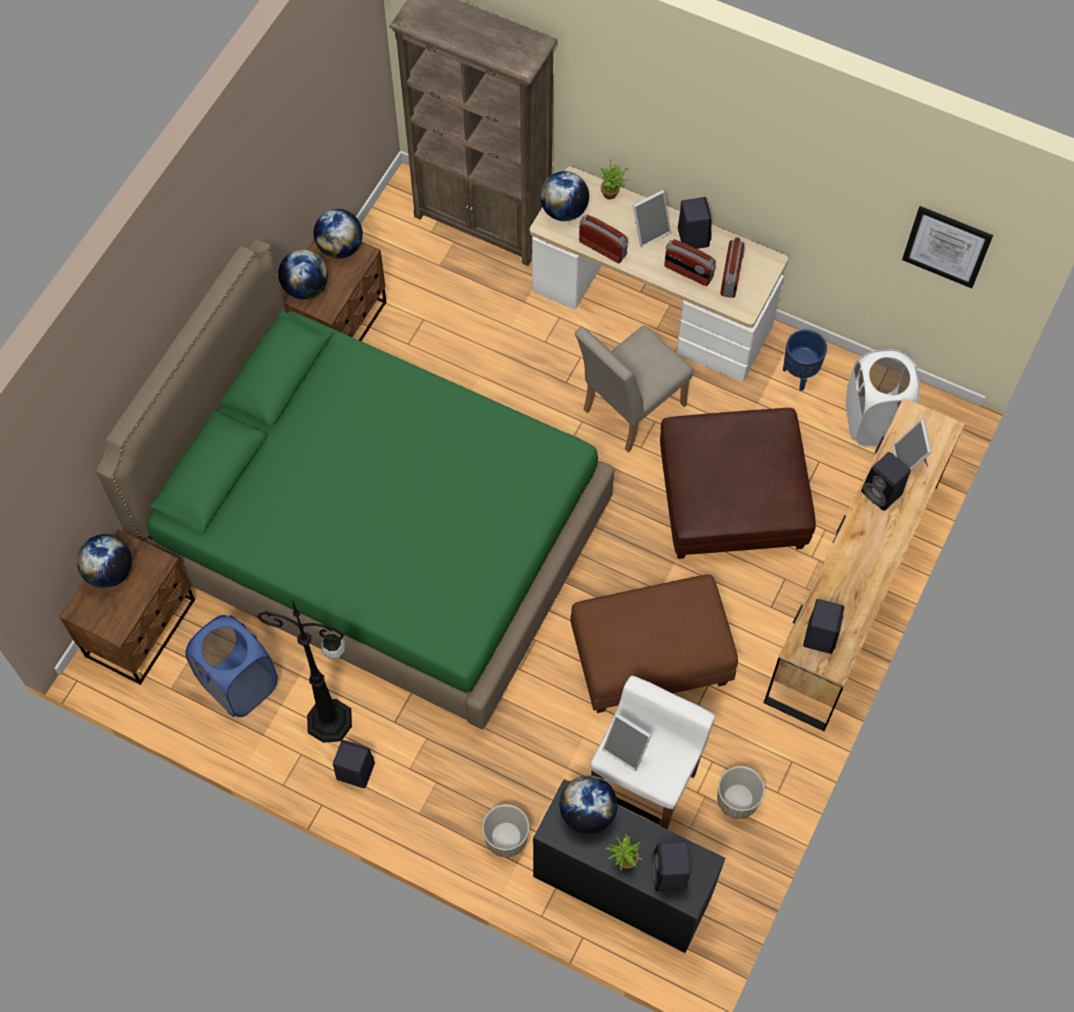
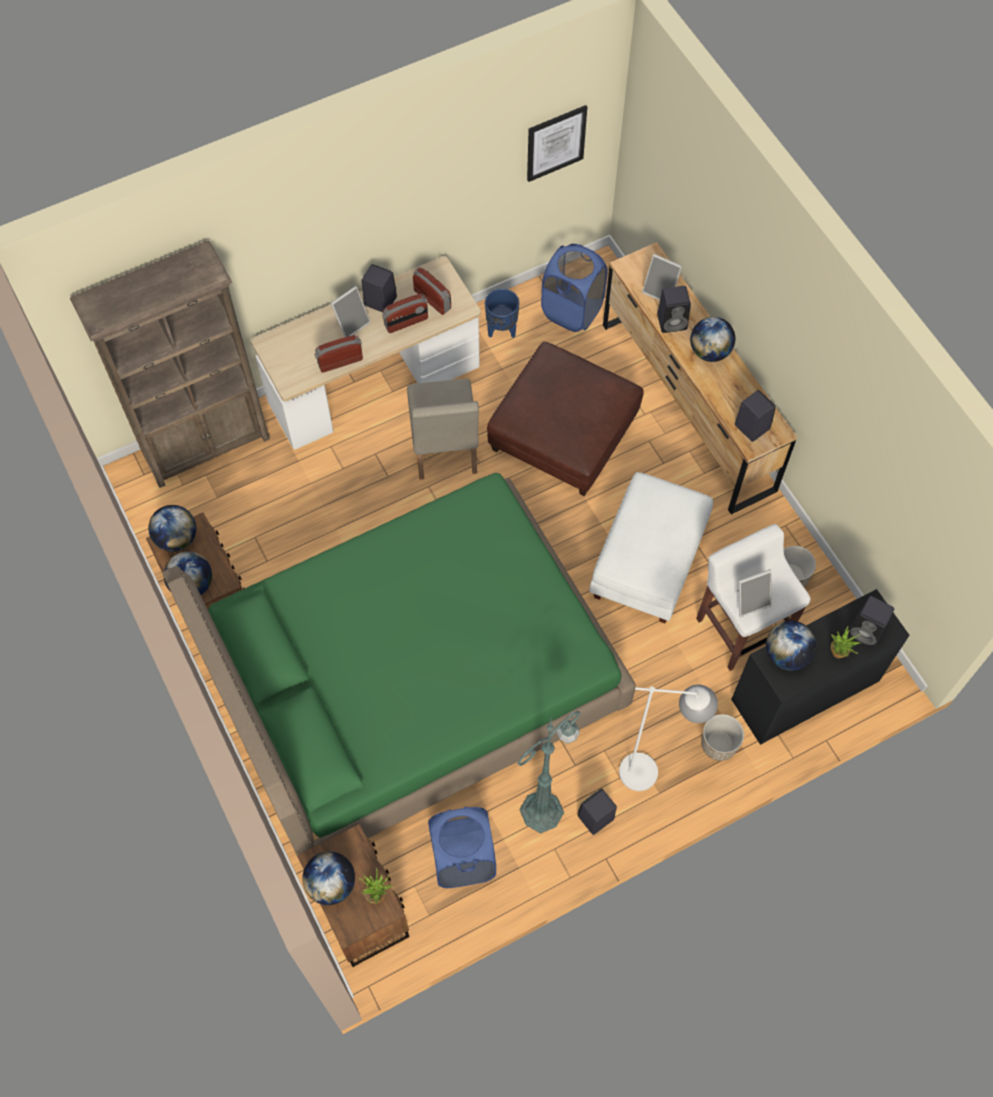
camera: 55 degrees left, 0 degrees up
(332, 722) = (543, 810): black floor lamp -> green floor lamp
(434, 795) = (652, 773): none -> white floor lamp
(564, 210) = (286, 365): globe -> globe (709, 351)
(612, 195) = (300, 327): potted plant -> potted plant (378, 893)
(649, 231) = (351, 324): picture frame -> picture frame turned 45 degrees clockwise
(650, 660) = (649, 564): brown ottoman -> white ottoman
(874, 421) = (572, 311): white laundry basket -> blue laundry basket

